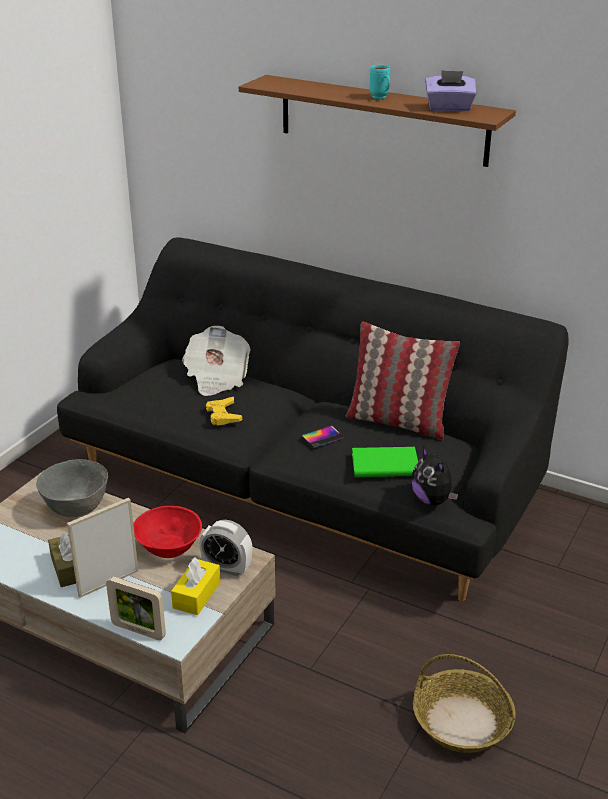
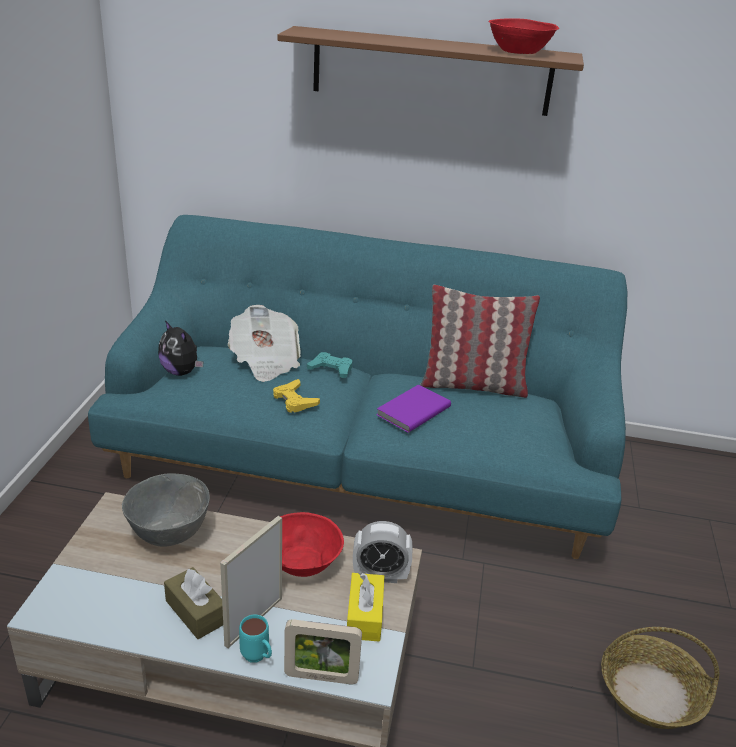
camera: 20 degrees left, 0 degrees up
(272, 391) = (331, 369): none -> turquoise game controller
(304, 483) = (362, 460): black sofa -> turquoise sofa
(322, 437) = (411, 410): phone -> purple book
(381, 98) = (441, 44): turquoise mug -> turquoise mug (258, 658)
(384, 464) = (489, 431): green book -> none
(432, 500) = (554, 462): plush toy -> plush toy (181, 372)
(449, 108) = (519, 52): purple tissue box -> red bowl

